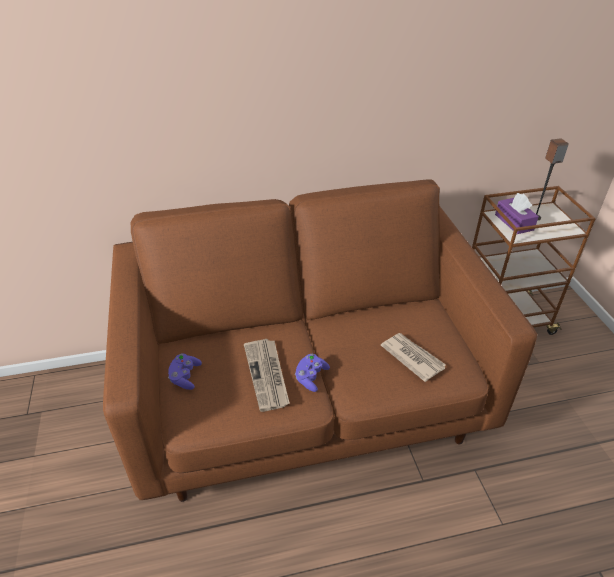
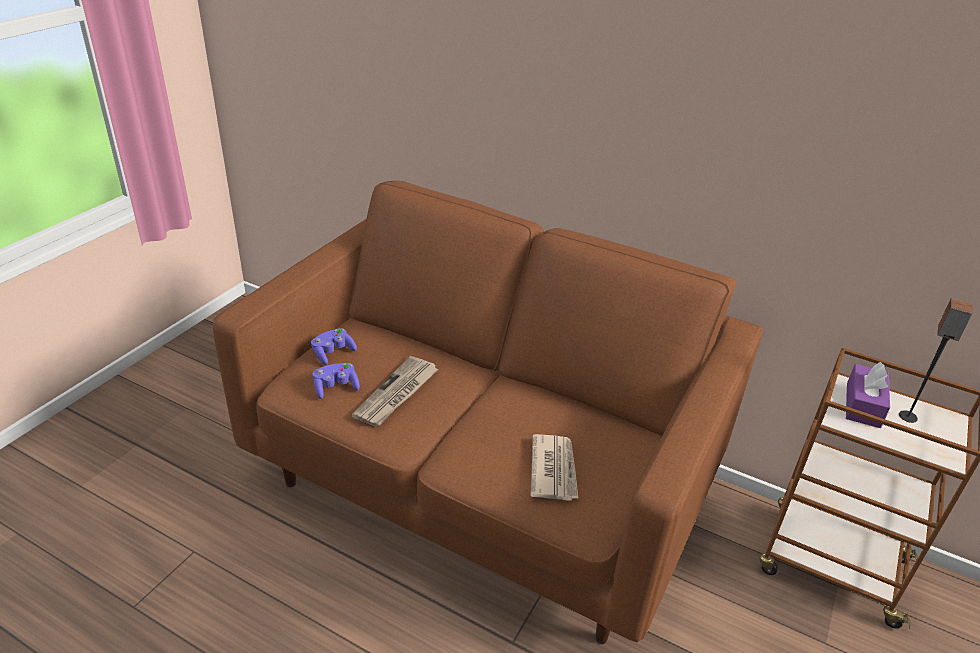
camera: 40 degrees right, 5 degrees down
(311, 377) = (431, 420): purple game controller -> purple game controller (336, 387)

